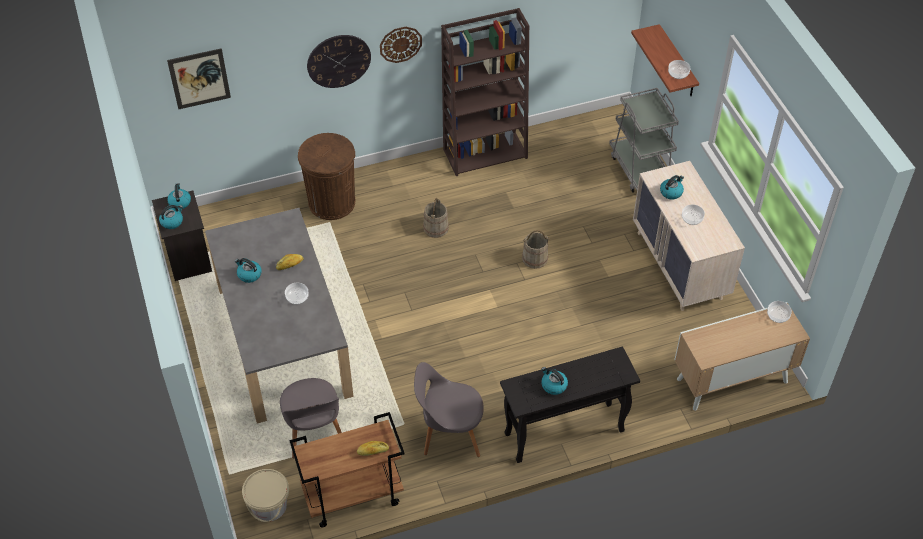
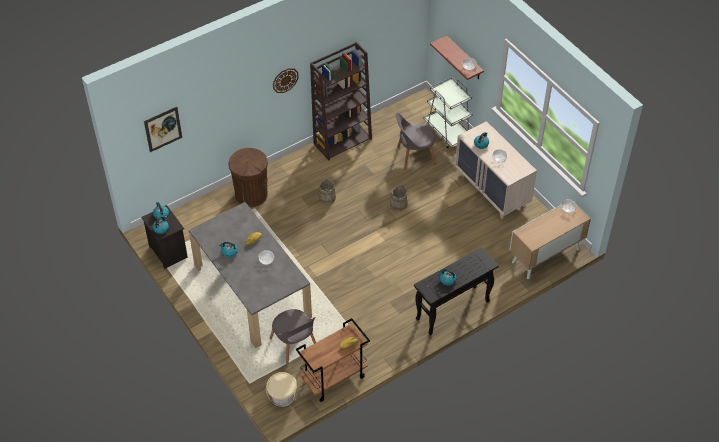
camera: 15 degrees left, 0 degrees up
(338, 61) = (248, 99): wall clock -> none
(449, 432) = (381, 326): grey chair -> grey chair (414, 155)

